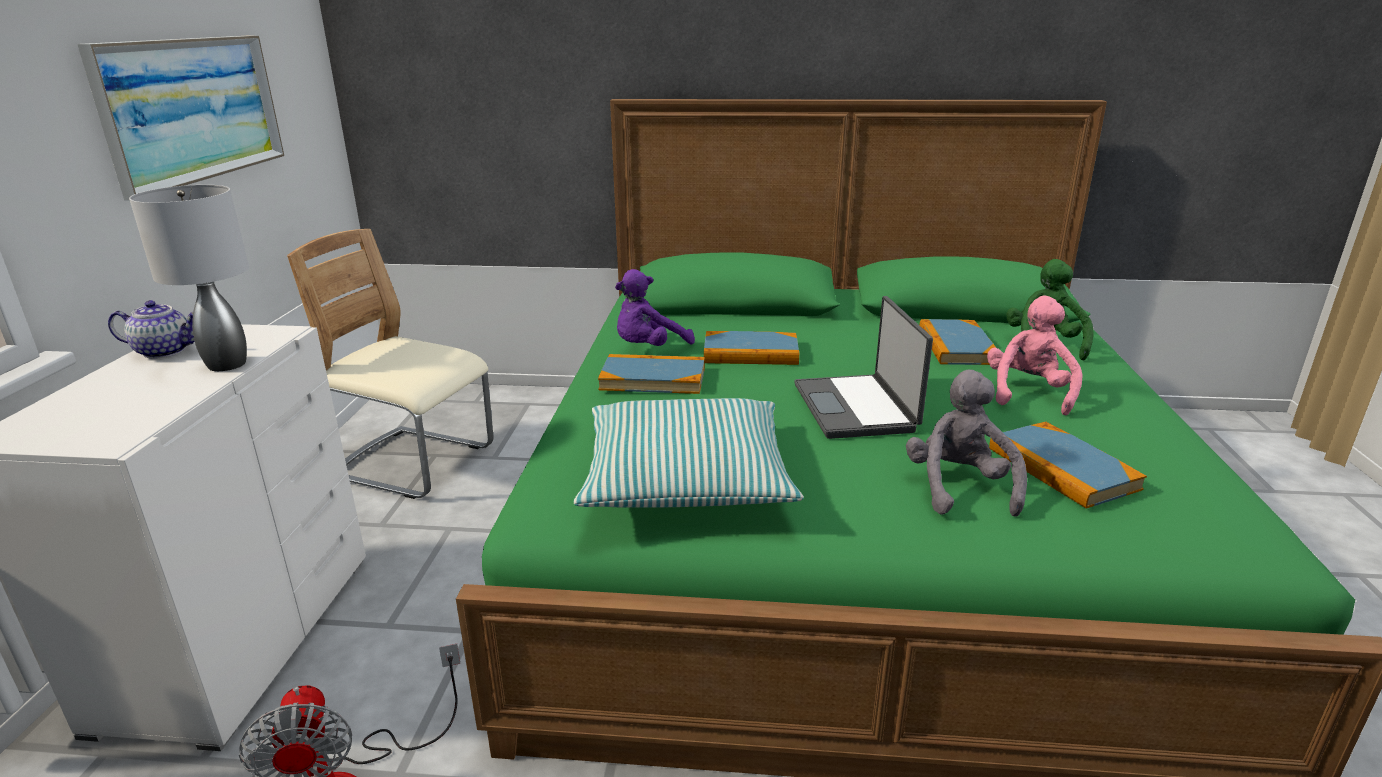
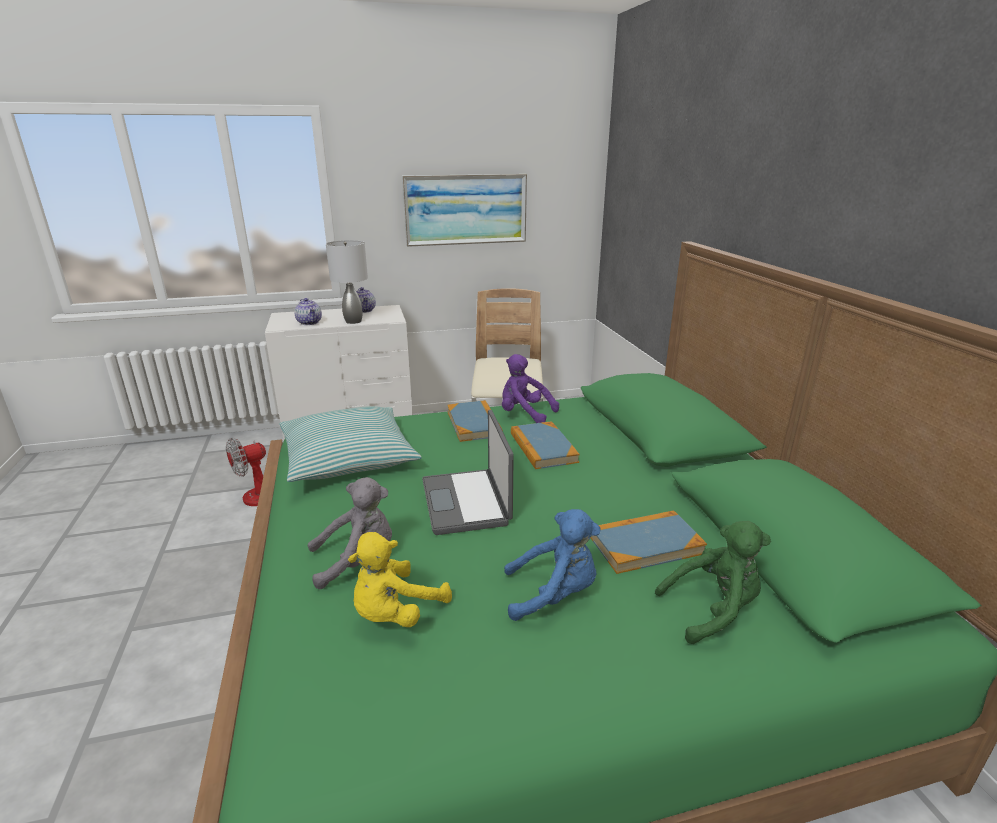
camera: 70 degrees right, 0 degrees up
(148, 405) = (310, 322): none -> teapot
(856, 408) = (467, 502): laptop -> laptop turned 75 degrees counterclockwise
(1028, 393) = (554, 594): pink plush toy -> blue plush toy
(1062, 469) = (396, 613): book -> yellow plush toy

